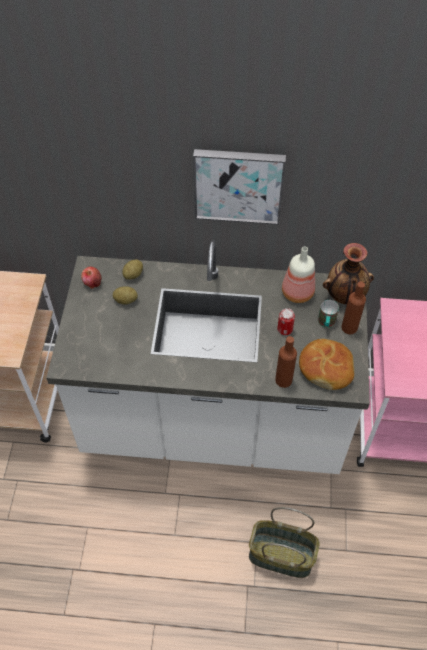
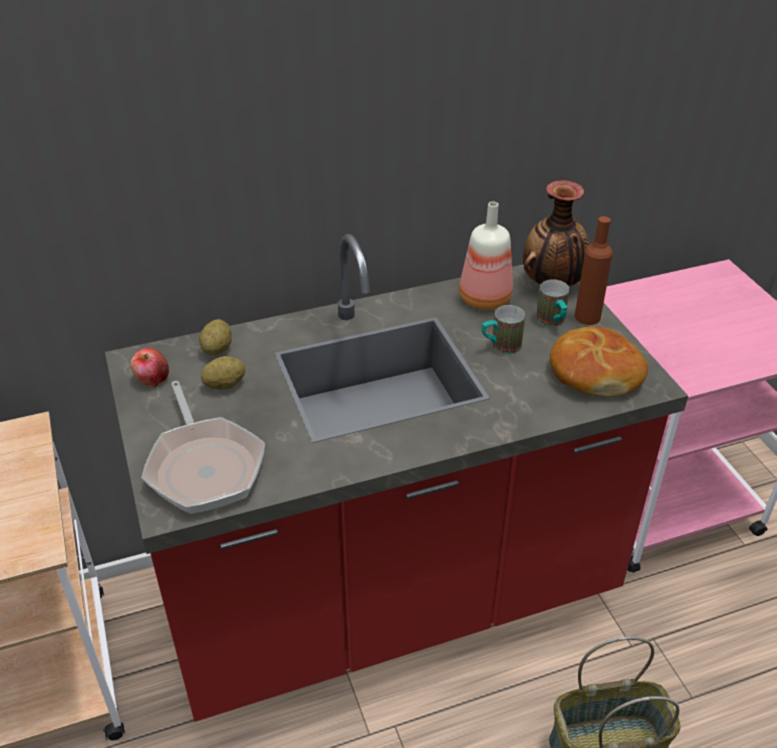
camera: 25 degrees left, 15 degrees down
(92, 347) = (204, 466): none -> frying pan
(213, 422) = (388, 595): white counter -> red counter
(238, 185) = (365, 129): picture -> none
(283, 380) = (546, 407): brown bottle -> none
(285, 329) = (500, 346): can -> mug

